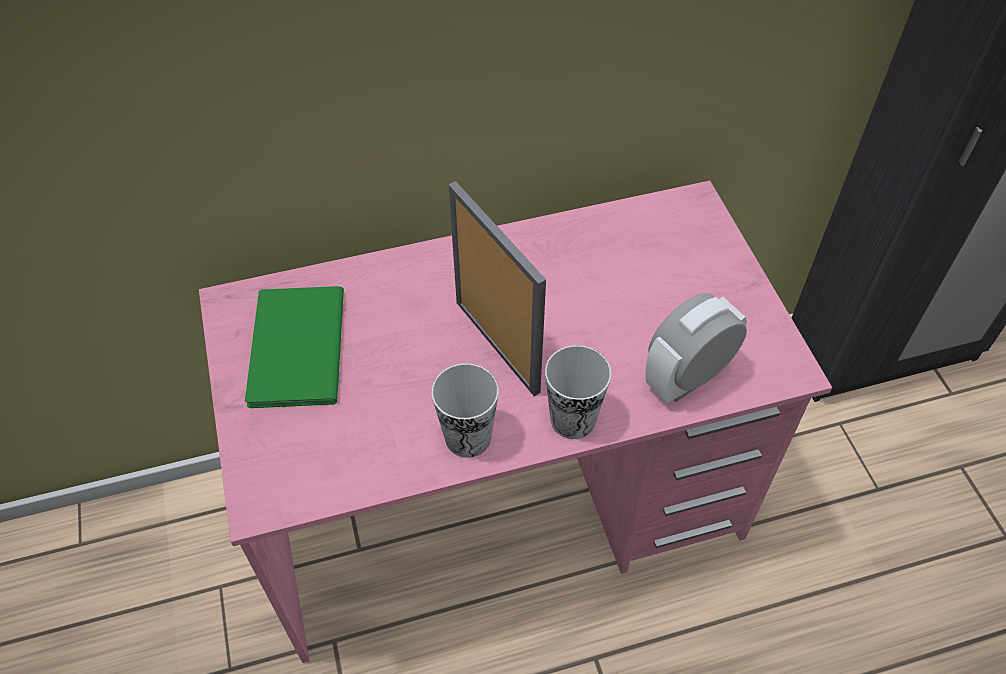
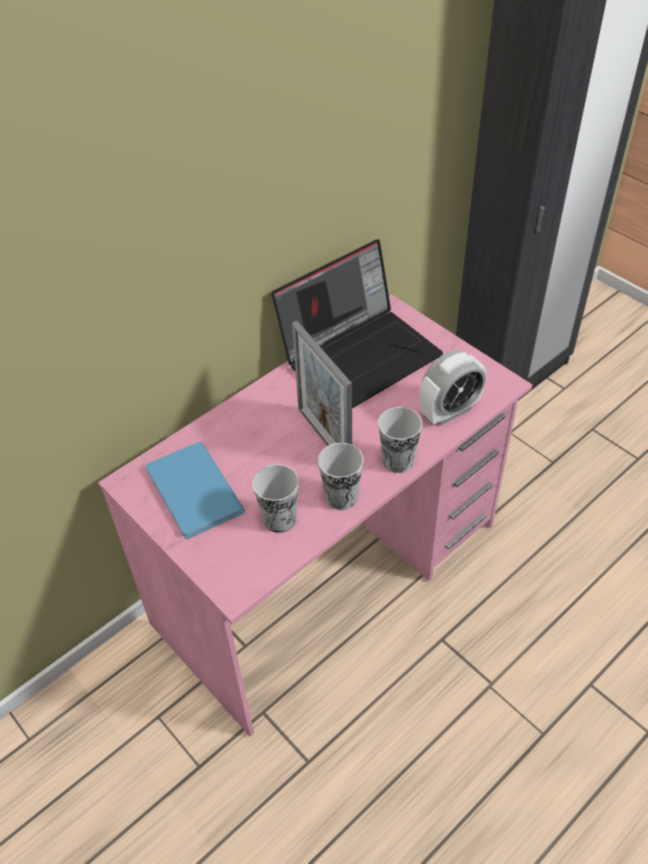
camera: 25 degrees left, 5 degrees down
(293, 351) = (192, 493): green book -> blue book
(373, 432) = (279, 519): none -> cup
(497, 346) = (324, 438): picture frame -> picture frame turned 150 degrees counterclockwise
(615, 250) = (360, 355): none -> laptop
(687, 378) = (449, 411): alarm clock -> alarm clock turned 150 degrees counterclockwise

